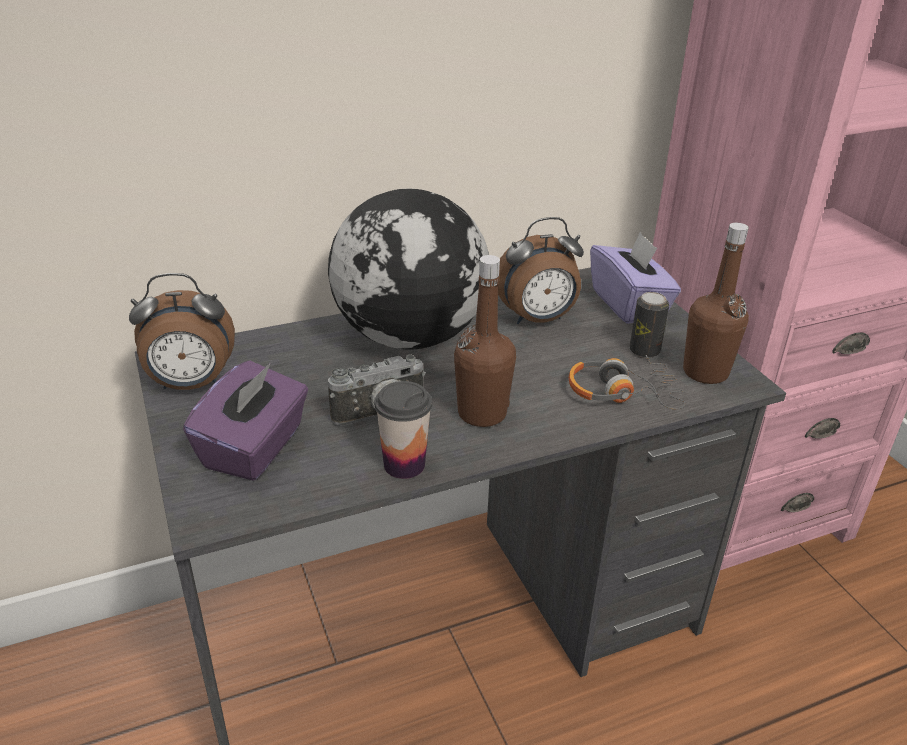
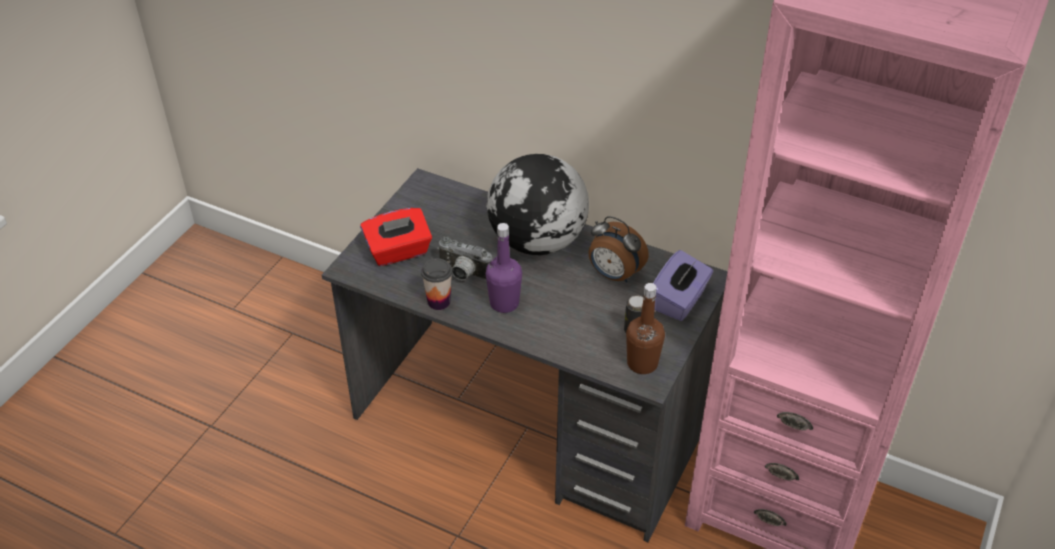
camera: 50 degrees right, 10 degrees up
(191, 385) = (415, 202): alarm clock -> none
(255, 448) = (398, 252): purple tissue box -> red tissue box
(482, 413) = (504, 303): brown bottle -> purple bottle
(622, 393) = (581, 341): headphones -> none

